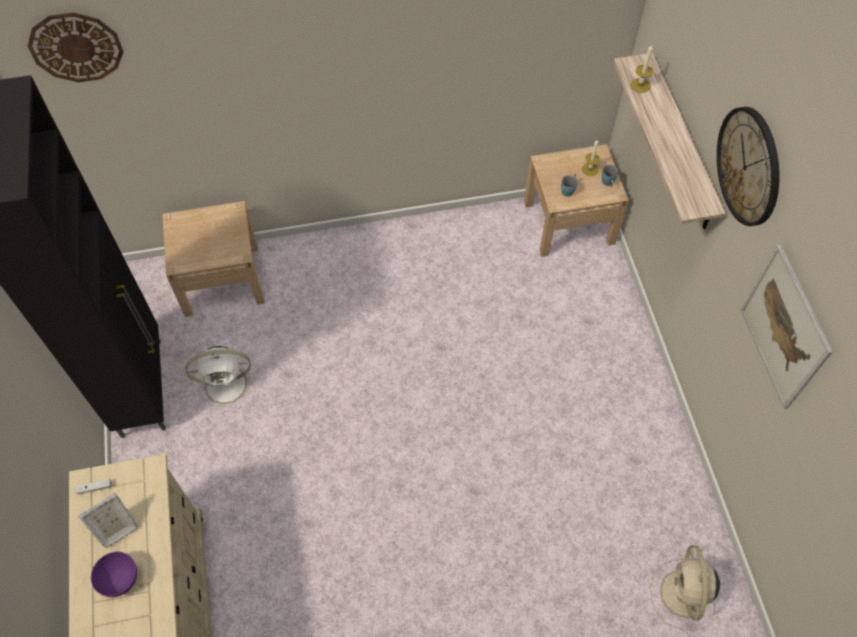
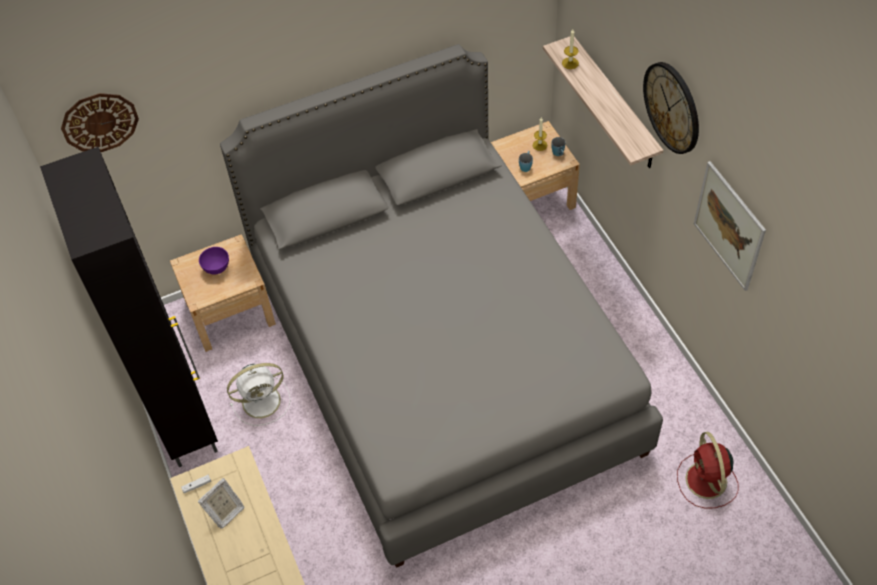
camera: 10 degrees left, 5 degrees down
(120, 580) = (242, 550): purple bowl -> purple bowl (216, 268)
(428, 383) = (442, 360): none -> grey bed
(684, 596) = (706, 482): beige fan -> red fan

